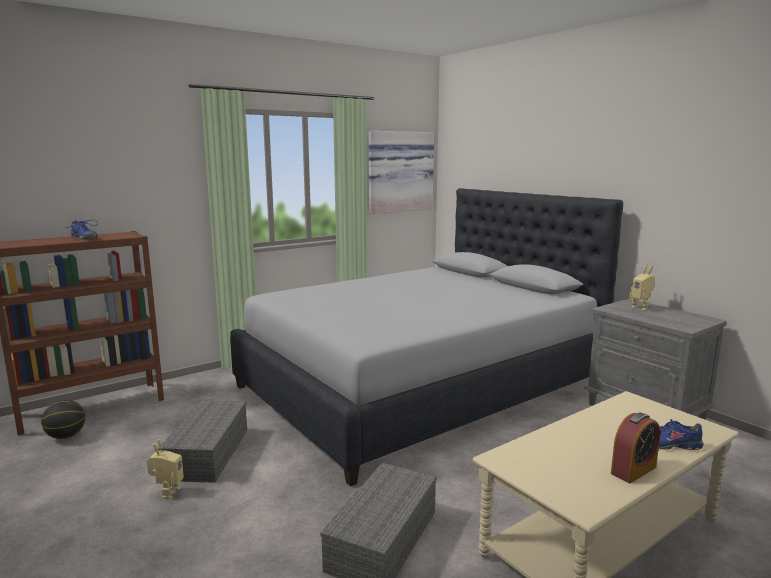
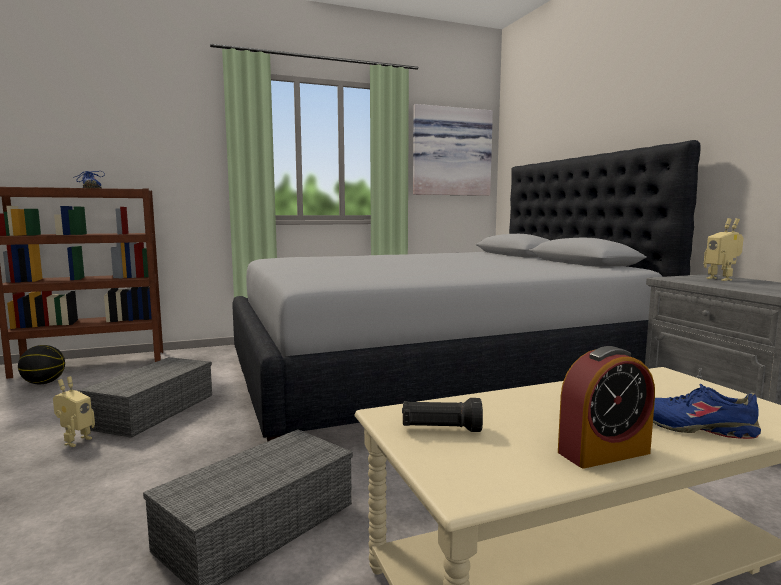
camera: 15 degrees right, 5 degrees down
(537, 466) = (440, 429): none -> black flashlight

